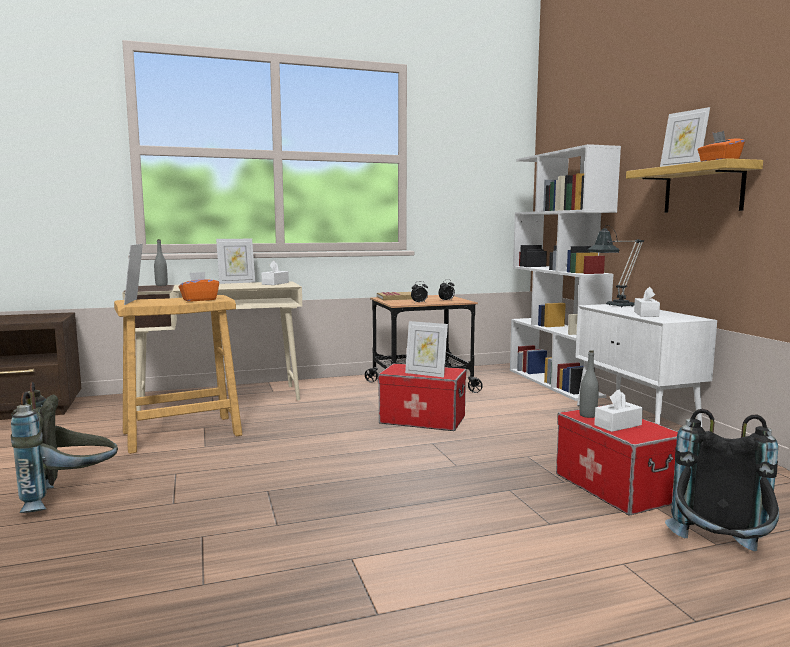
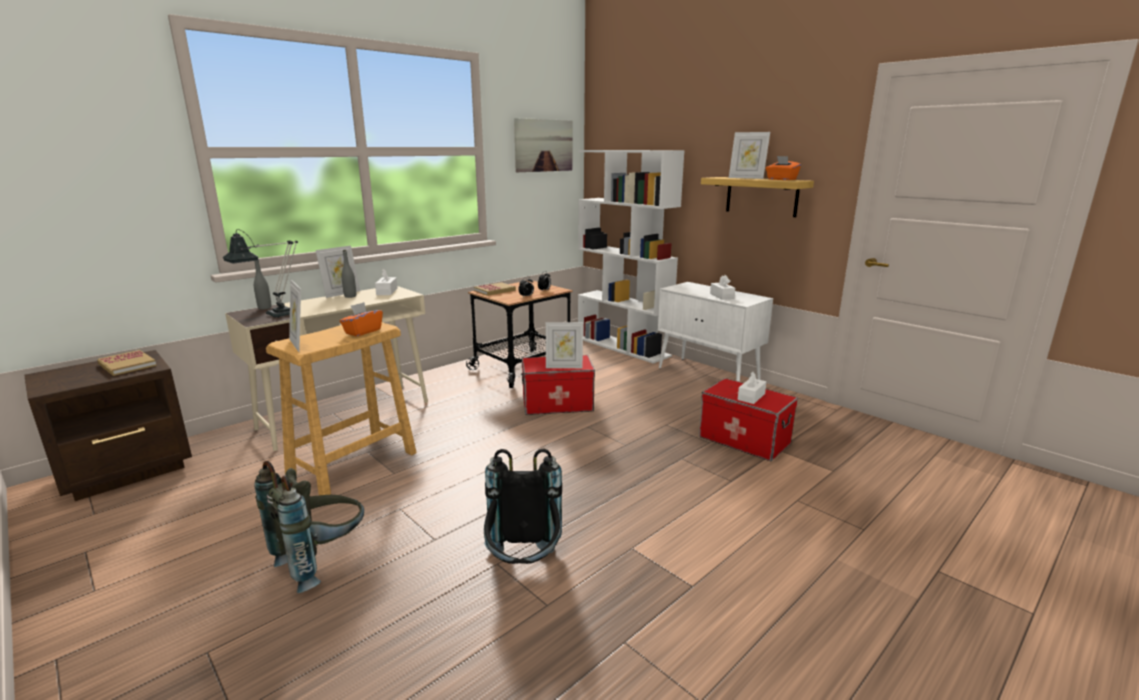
camera: 25 degrees left, 10 degrees up
(40, 317) = (127, 365): none -> book
(481, 156) = (543, 145): none -> picture
(587, 415) = (724, 391): grey bottle -> grey bottle (350, 296)
(615, 306) = (688, 287): table lamp -> table lamp (274, 316)
(719, 557) = (841, 480): black backpack -> black backpack (524, 567)

